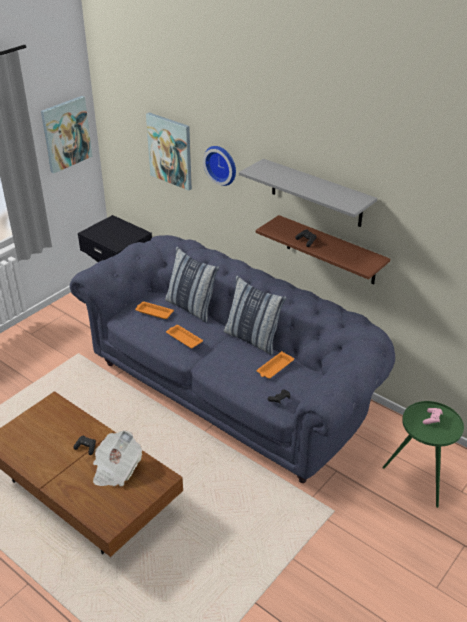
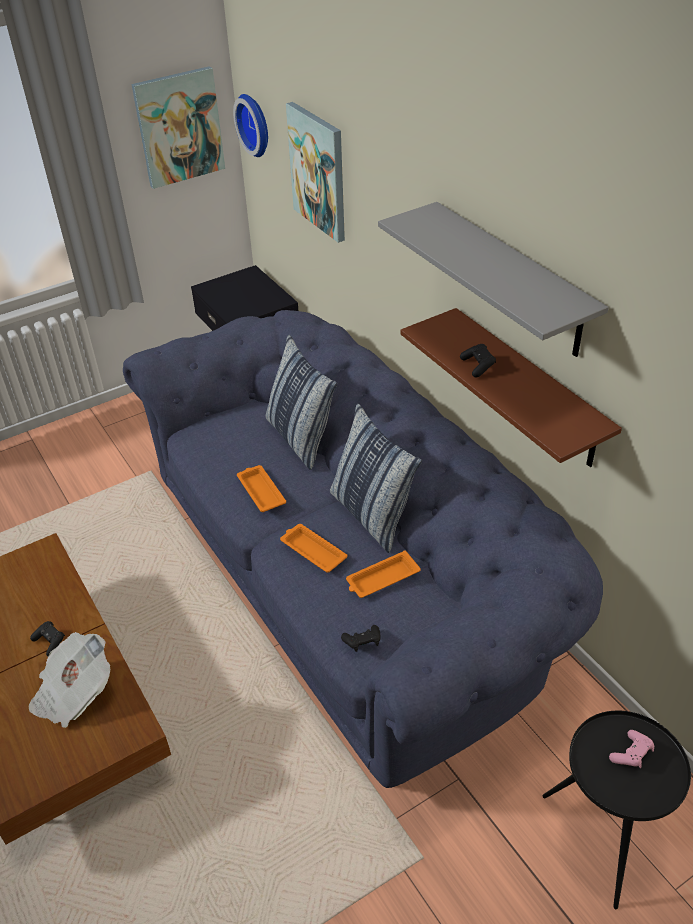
camera: 20 degrees right, 5 degrees up
(153, 312) = (238, 436): orange tray -> orange tray (312, 551)
(222, 164) = (382, 204): wall clock -> wall clock (256, 124)
(419, 480) = (601, 841): green side table -> black side table

